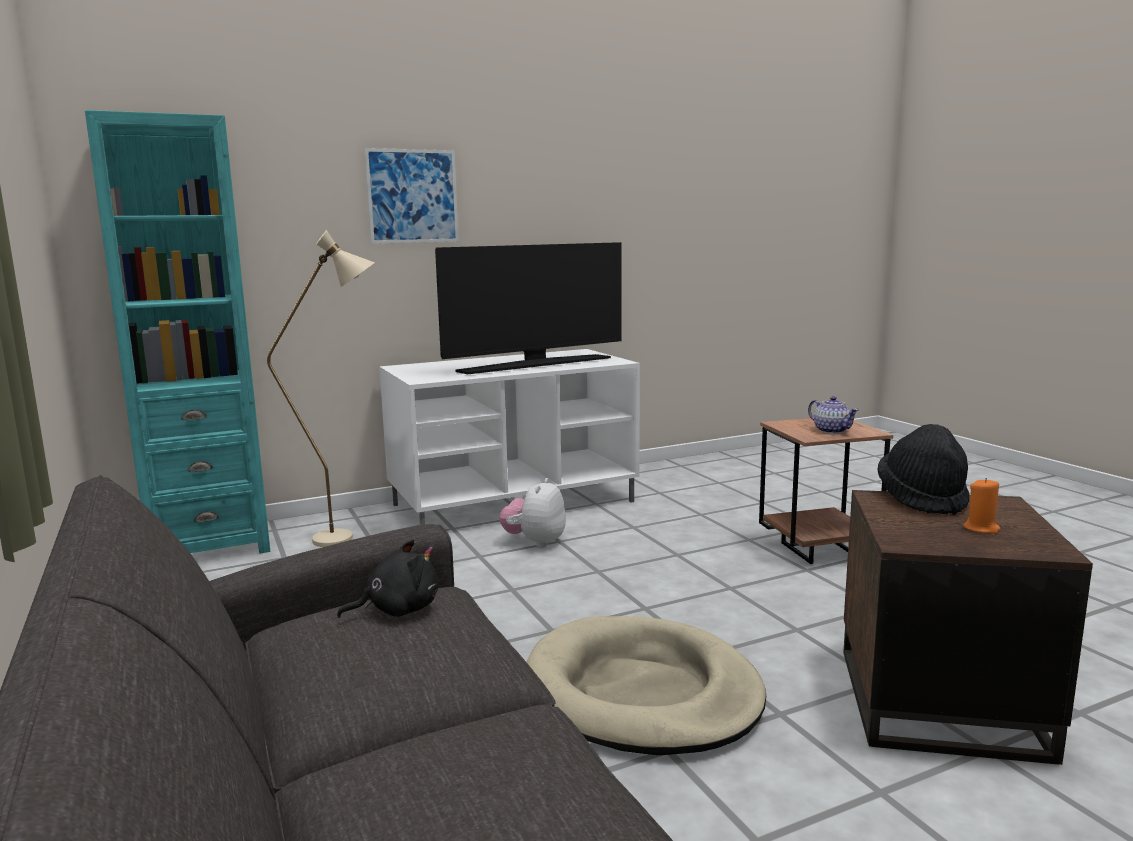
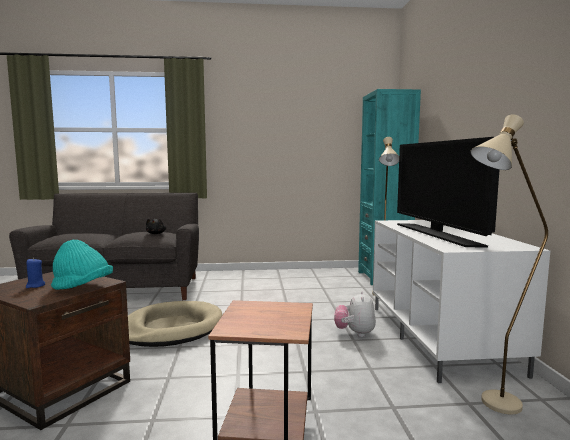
camera: 110 degrees right, 5 degrees down
(412, 196) = (471, 111): picture -> none
(535, 542) = (355, 333): plush toy -> plush toy turned 120 degrees counterclockwise
(657, 486) = (492, 407): none -> beige floor lamp
(831, 430) = (251, 316): teapot -> none
(922, 499) = (82, 288): black hat -> turquoise hat
(981, 529) = (35, 285): orange candle -> blue candle

